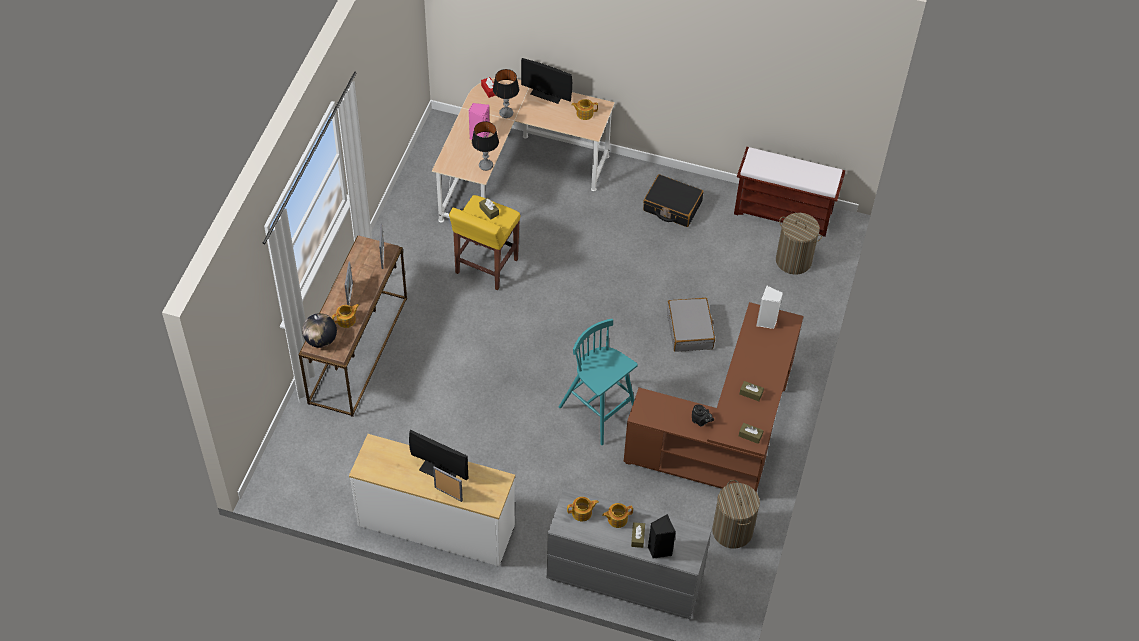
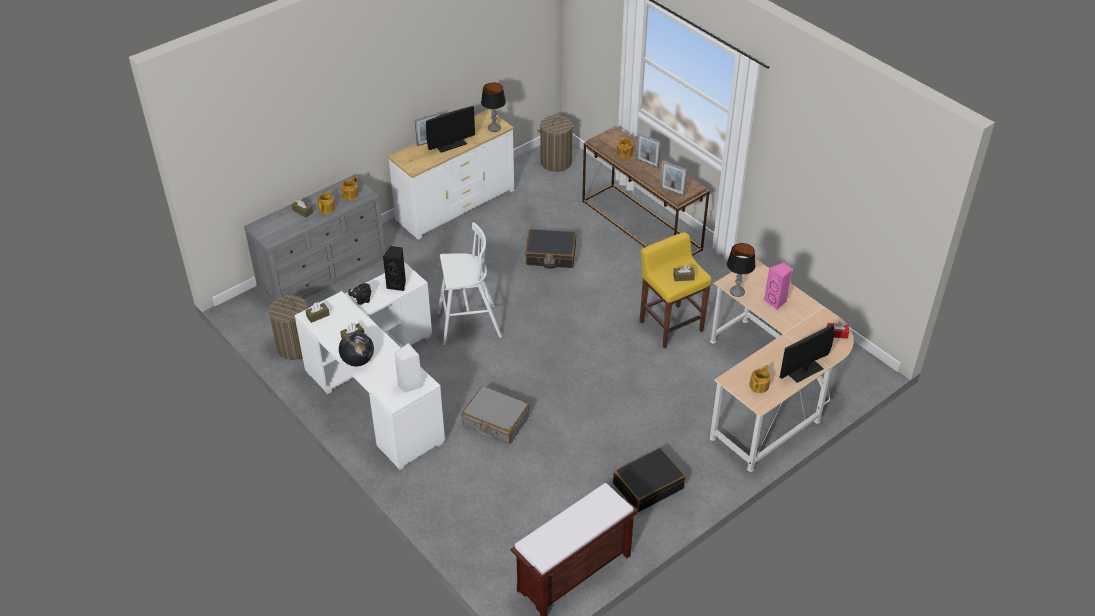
camera: 125 degrees right, 10 degrees down
(321, 340) = (616, 136): globe -> globe (358, 361)
(456, 400) = (551, 255): none -> black suitcase
(506, 113) = (797, 332): table lamp -> table lamp (494, 128)
(599, 412) = (467, 325): turquoise stool -> white stool
(659, 549) = (282, 217): black speaker -> black speaker (397, 284)
(725, 432) = (378, 389): brown desk -> white desk
(793, 260) = (508, 544): laundry basket -> laundry basket (556, 162)

